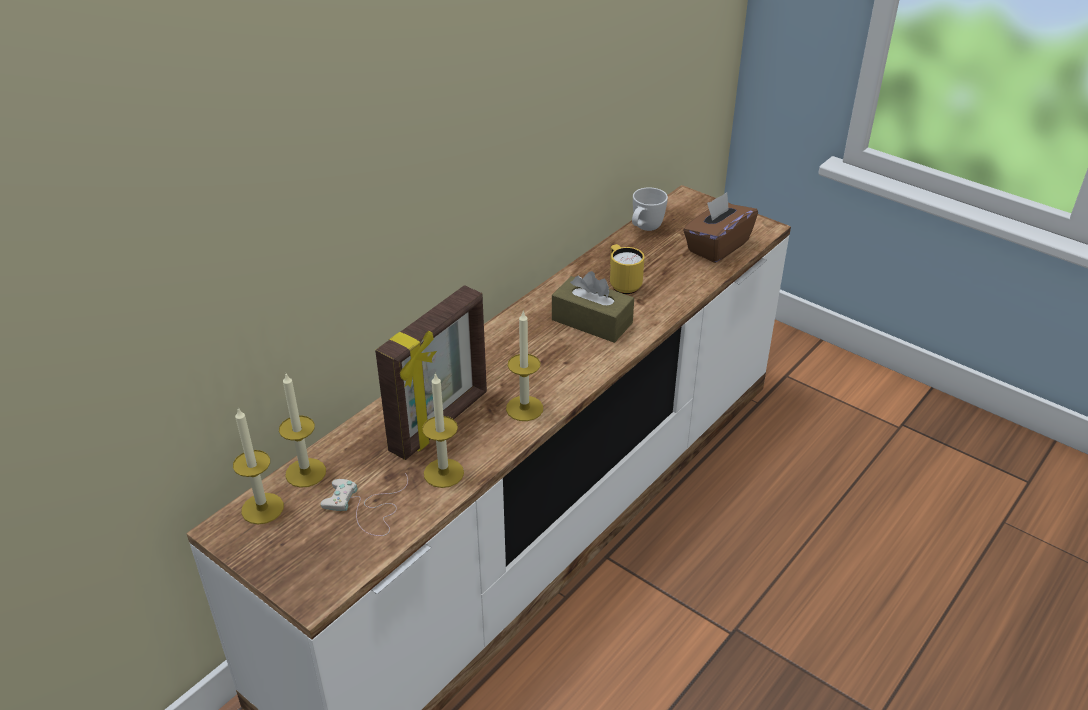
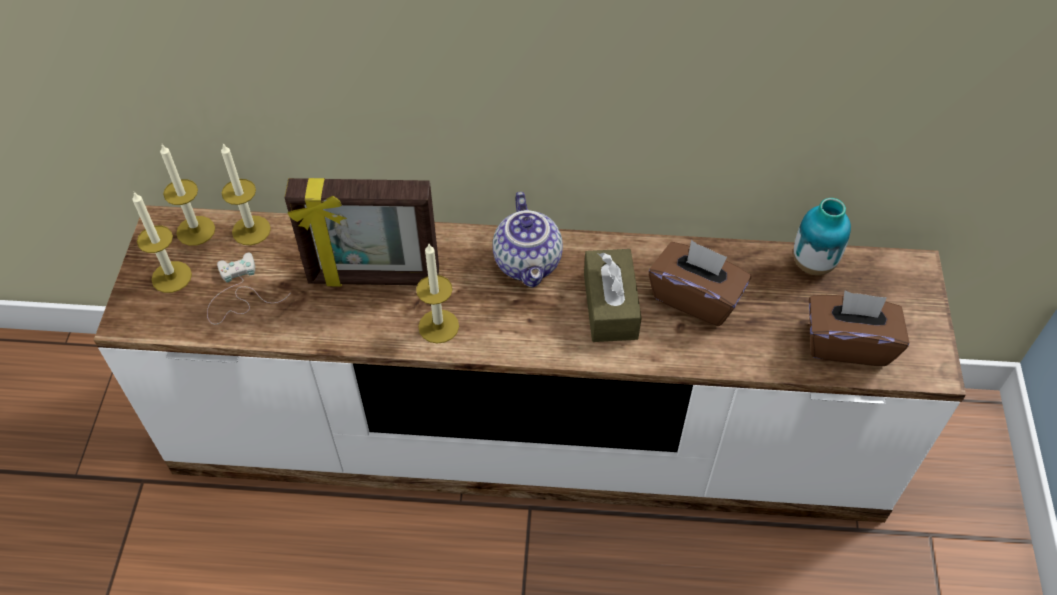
camera: 55 degrees right, 15 degrees up
(443, 473) = (313, 318): candle -> candle (171, 277)
(514, 340) = (529, 263): none -> teapot
(623, 284) = (695, 297): yellow mug -> brown tissue box
(644, 229) = (813, 264): white mug -> vase

